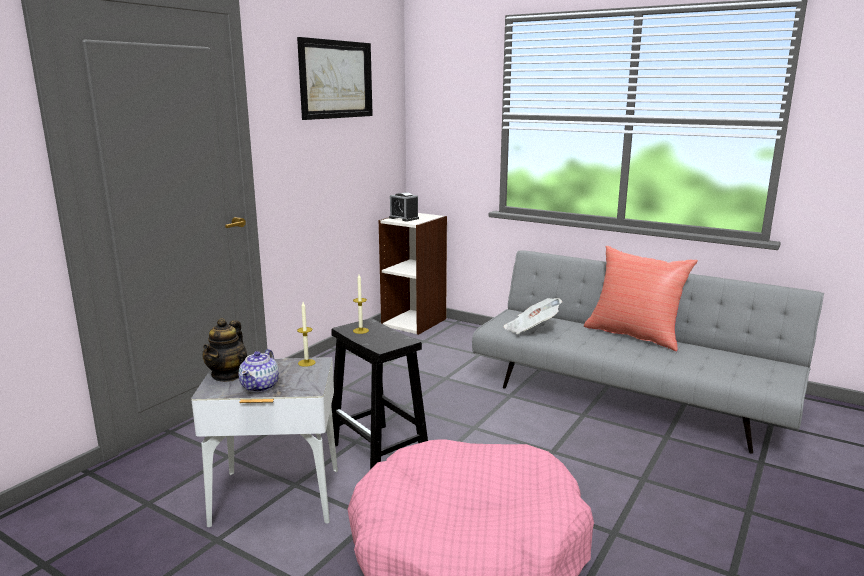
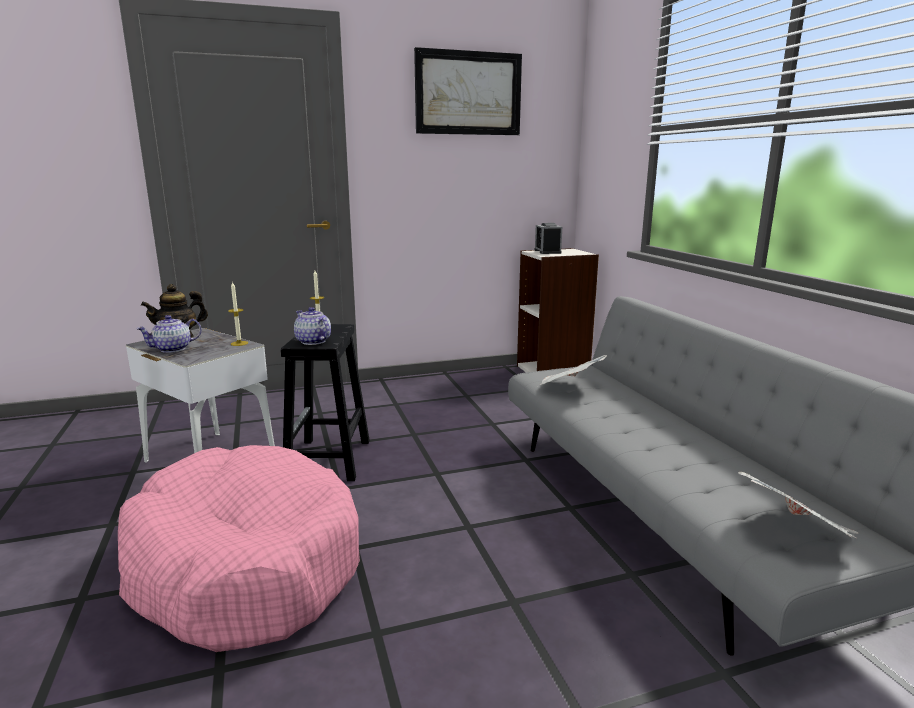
camera: 40 degrees right, 0 degrees up
(388, 341) = (313, 341): none -> teapot
(634, 335) = (688, 427): red pillow -> none
(763, 373) = (796, 532): none -> newspaper

